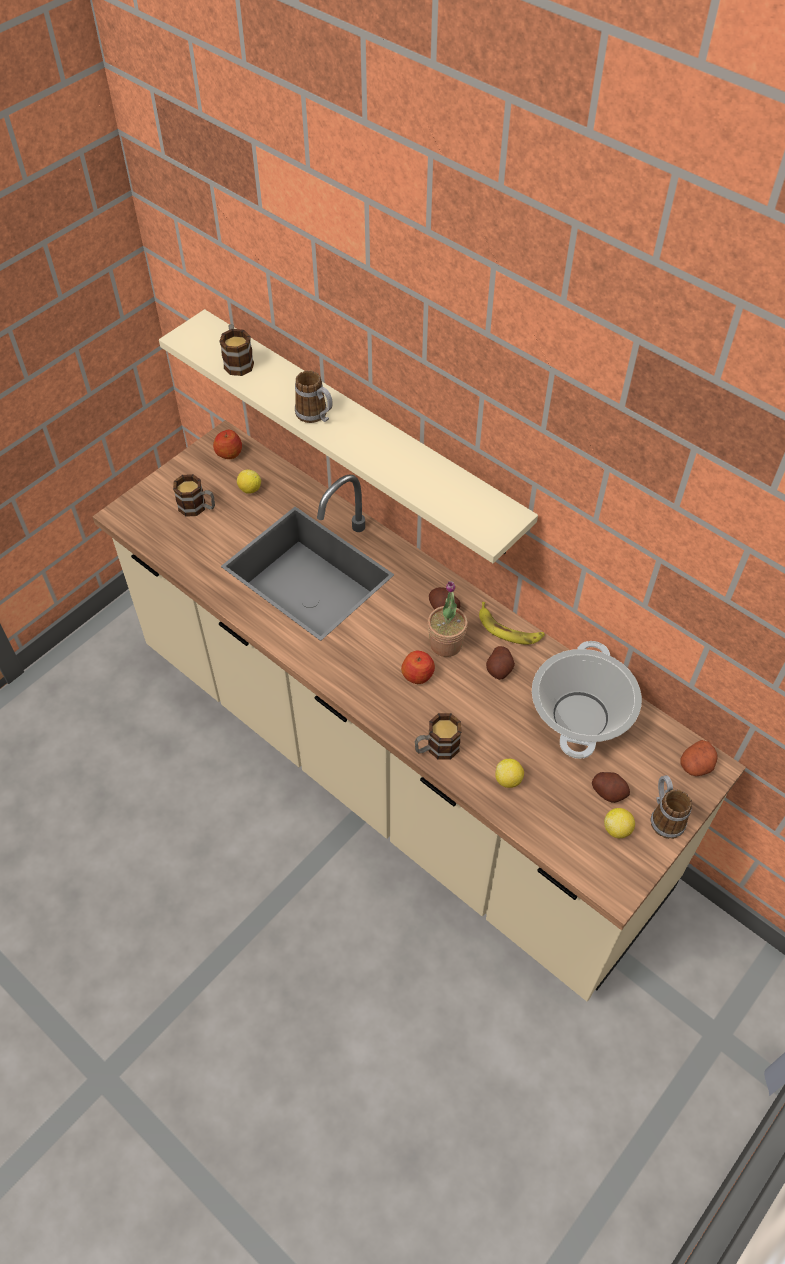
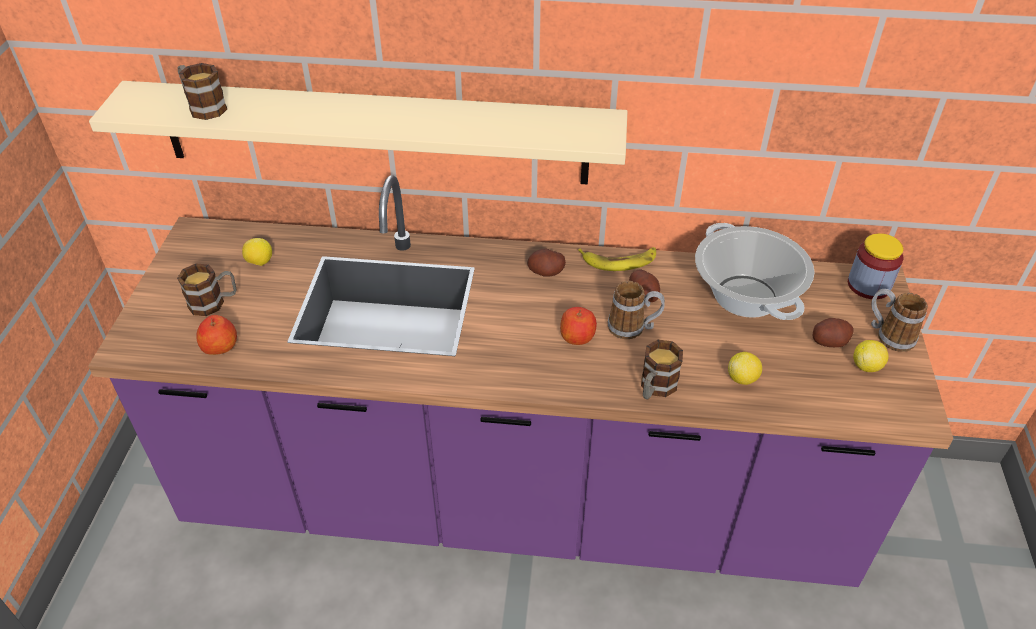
camera: 35 degrees left, 10 degrees down
(229, 453) = (208, 242): apple -> apple (220, 346)
(316, 416) = (335, 118): mug -> mug (633, 328)
(392, 769) = (518, 501): beige counter -> purple counter
(446, 644) = (577, 299): potted plant -> none
(696, 765) = (868, 285): potato -> jar

